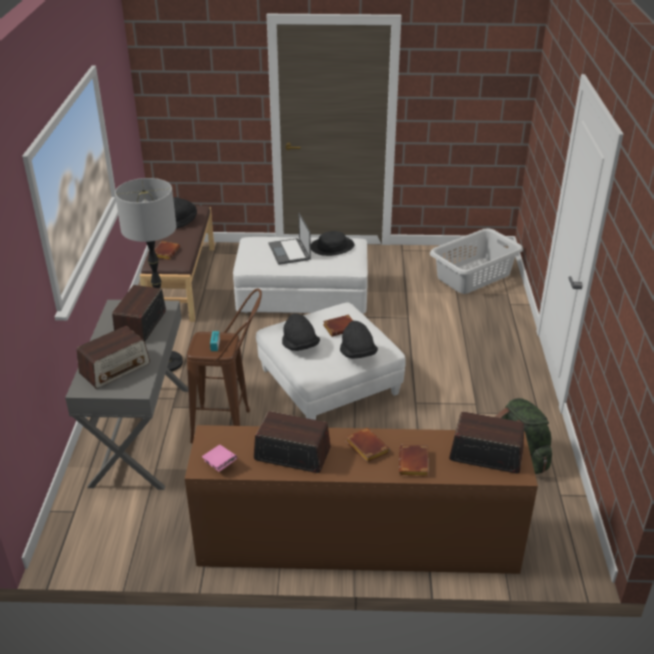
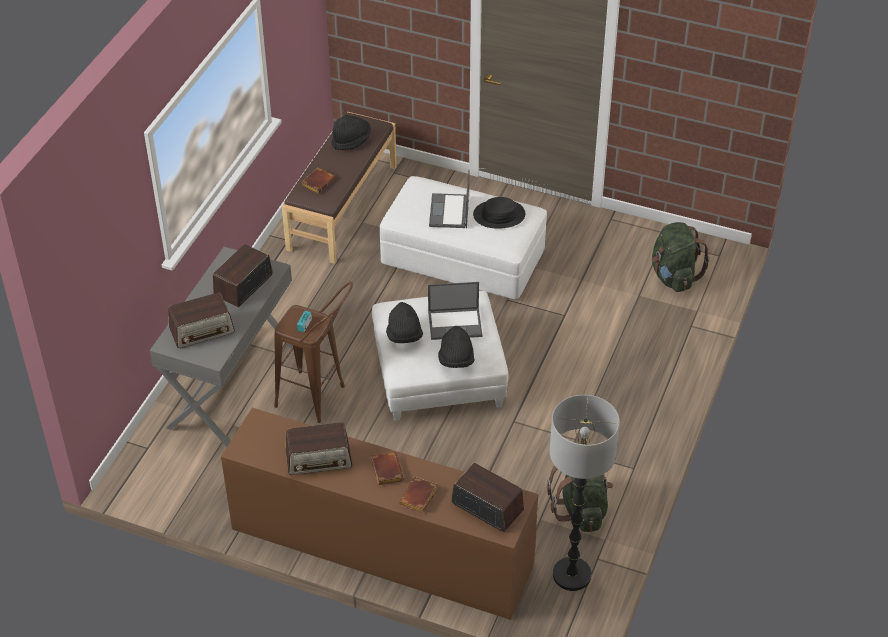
camera: 20 degrees right, 10 degrees up
(167, 363) = (287, 309): floor lamp -> floor lamp (572, 575)
(220, 464) = (255, 451): pink book -> none
(292, 454) = (319, 459): radio -> radio turned 135 degrees clockwise
(340, 327) = (455, 323): brown book -> laptop
(474, 276) = (673, 277): grey laundry basket -> green backpack

